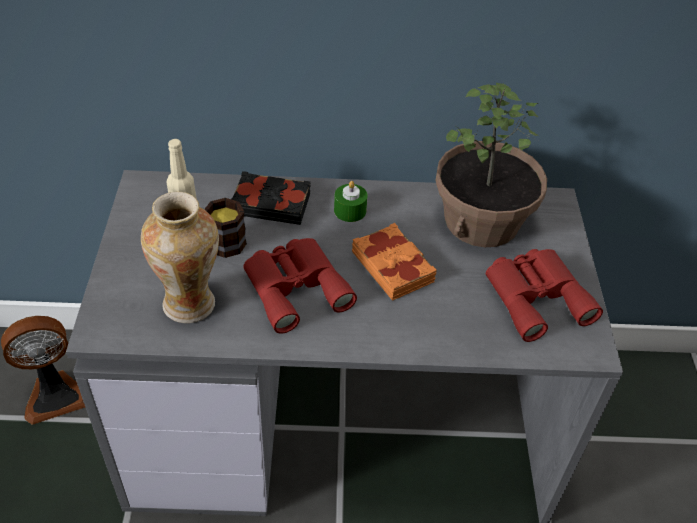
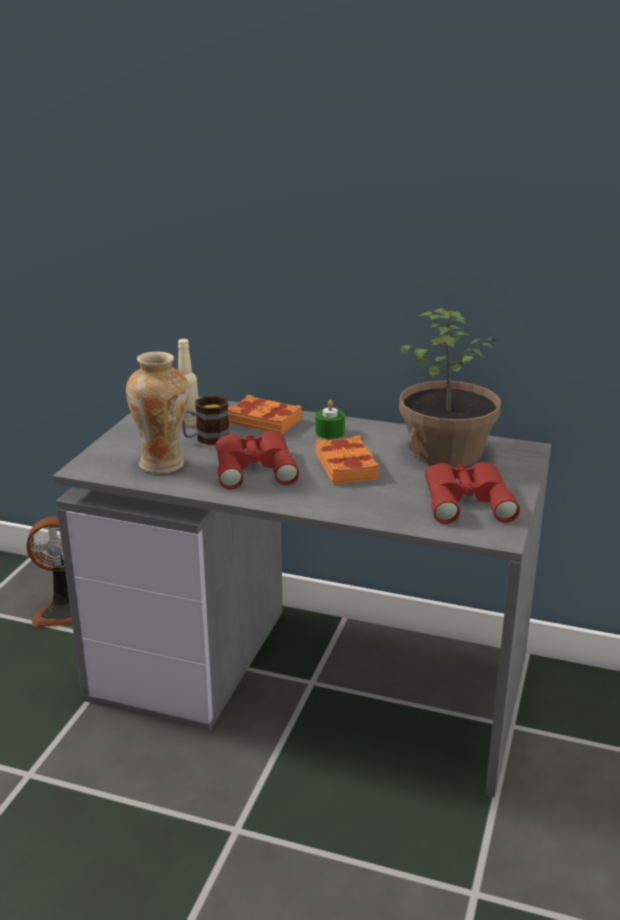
camera: 20 degrees right, 20 degrees down
(271, 203) = (264, 421): black book -> orange book

